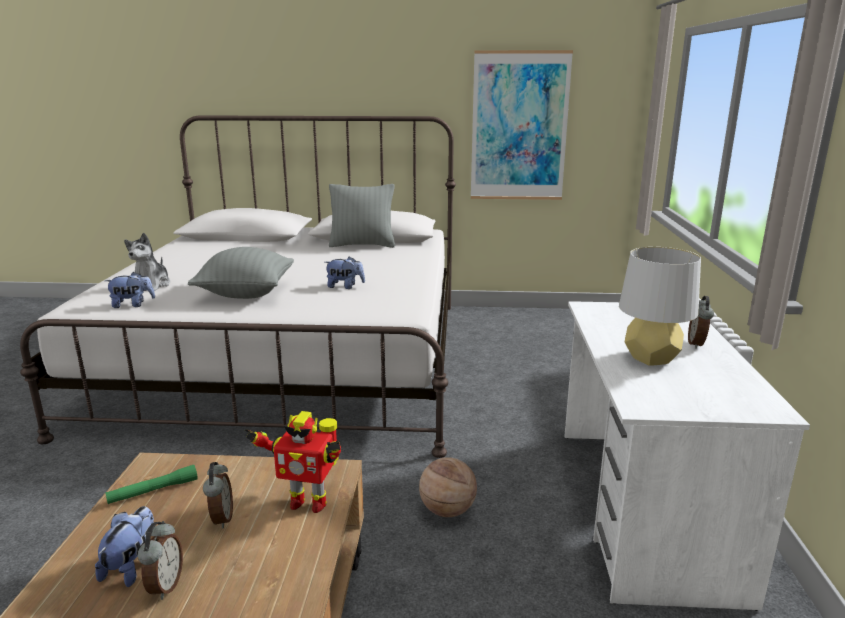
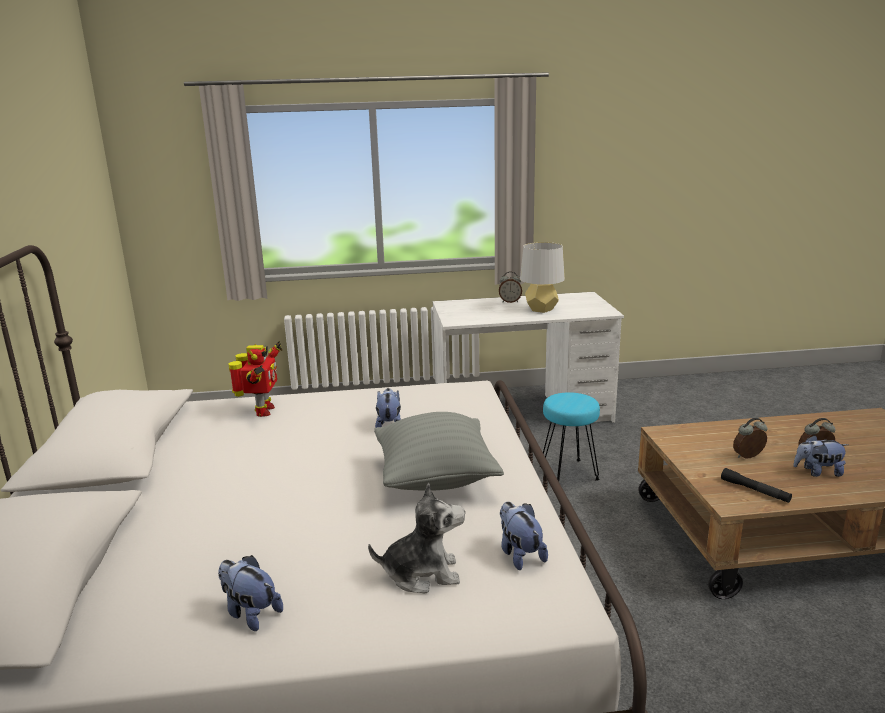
camera: 100 degrees left, 0 degrees up
(153, 491) = (755, 491): green flashlight -> black flashlight
(172, 260) = (250, 613): none -> plush toy
(308, 502) = (702, 434): toy robot -> toy robot (262, 411)
(362, 245) = (177, 446): grey pillow -> none
(447, 511) = (568, 473): basketball -> turquoise stool
(519, 127) = (68, 237): picture -> none

